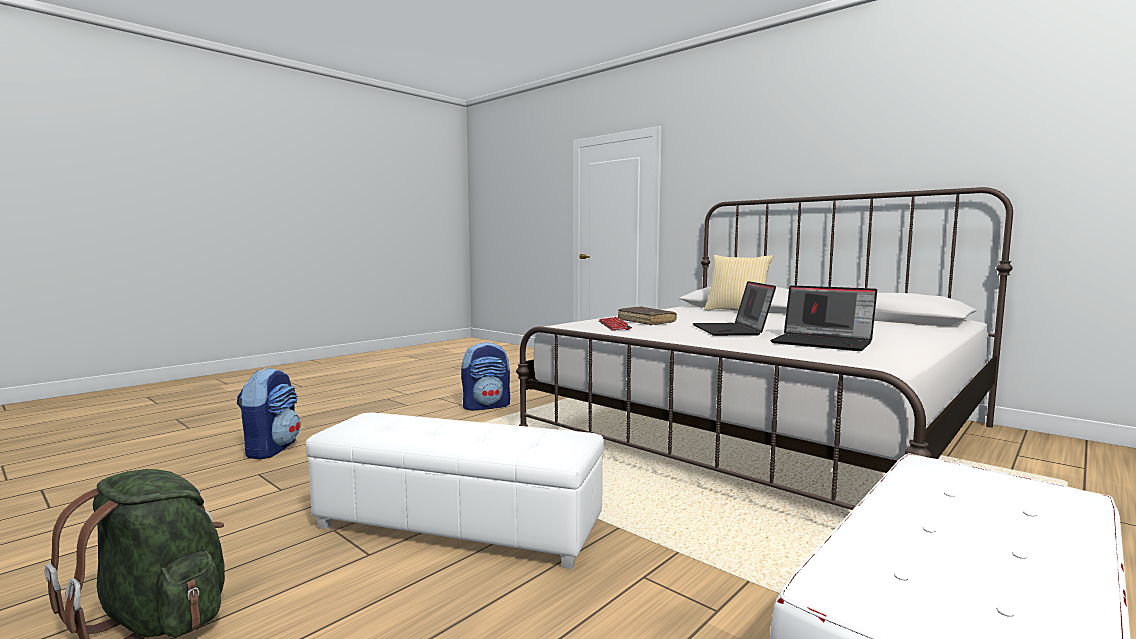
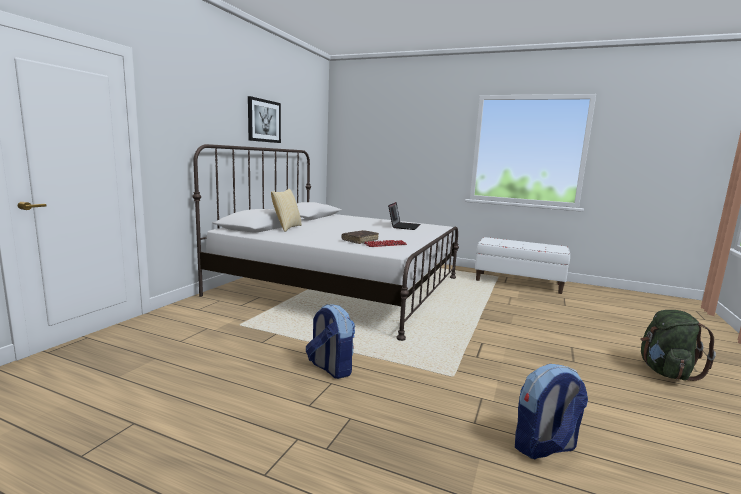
camera: 110 degrees left, 5 degrees up
(456, 526) = (526, 335): white ottoman -> none
(732, 331) = (381, 232): laptop -> none
(859, 150) = (264, 121): none -> picture

